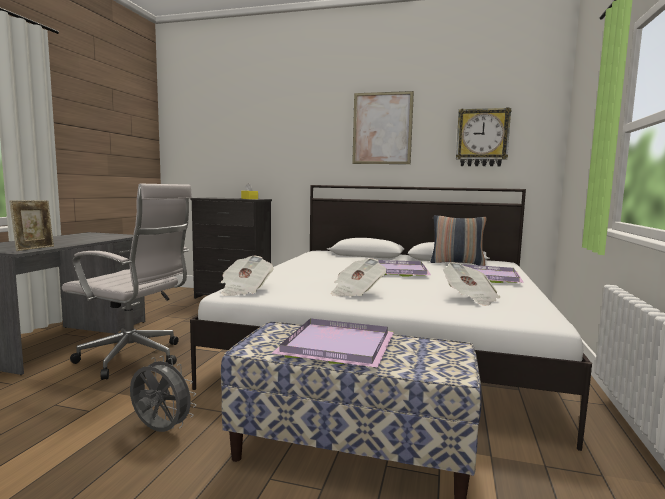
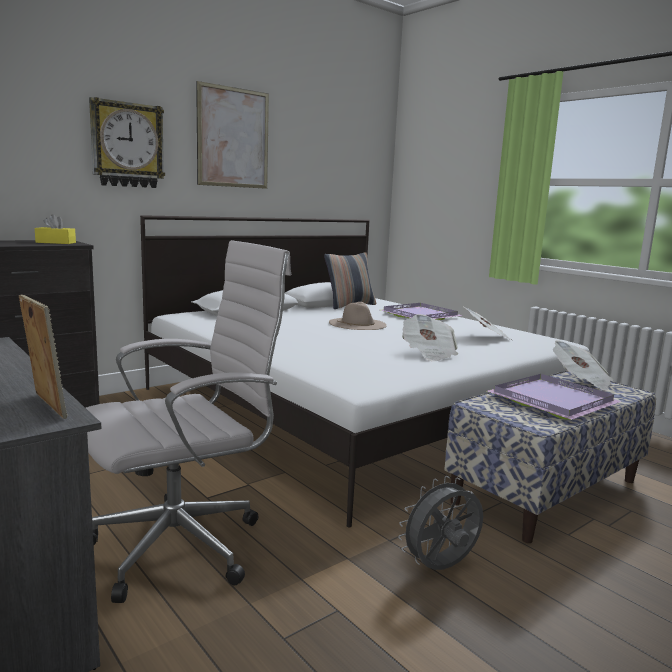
camera: 55 degrees left, 5 degrees up
(244, 290) = (357, 380): newspaper -> newspaper (581, 381)
(399, 271) = (357, 324): purple tray -> beige hat
(482, 138) = (333, 162): wall clock -> wall clock (127, 145)

